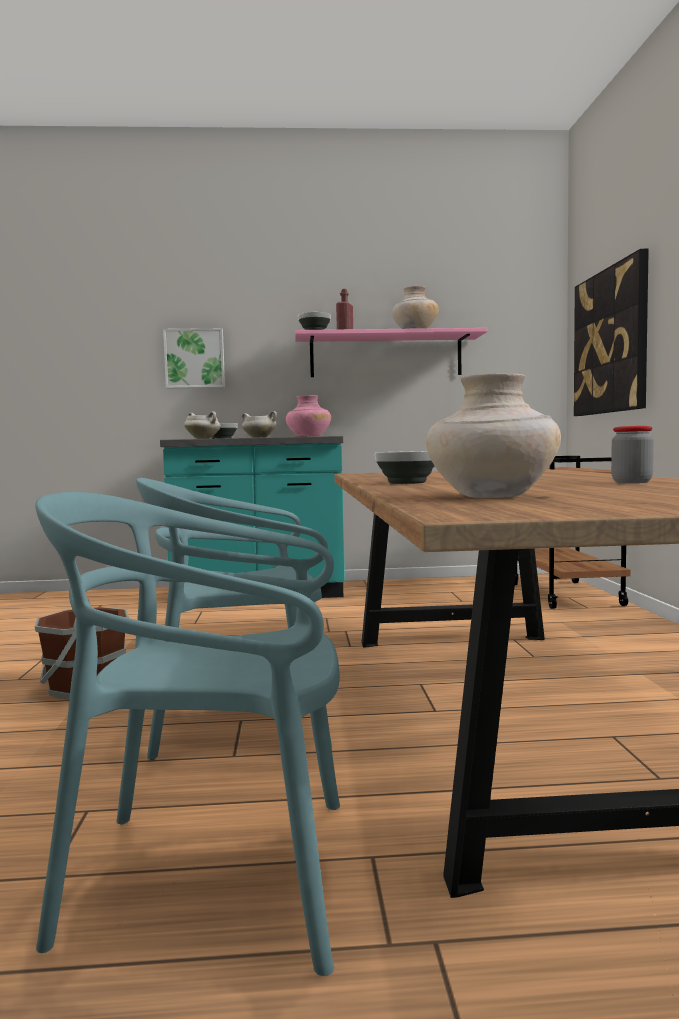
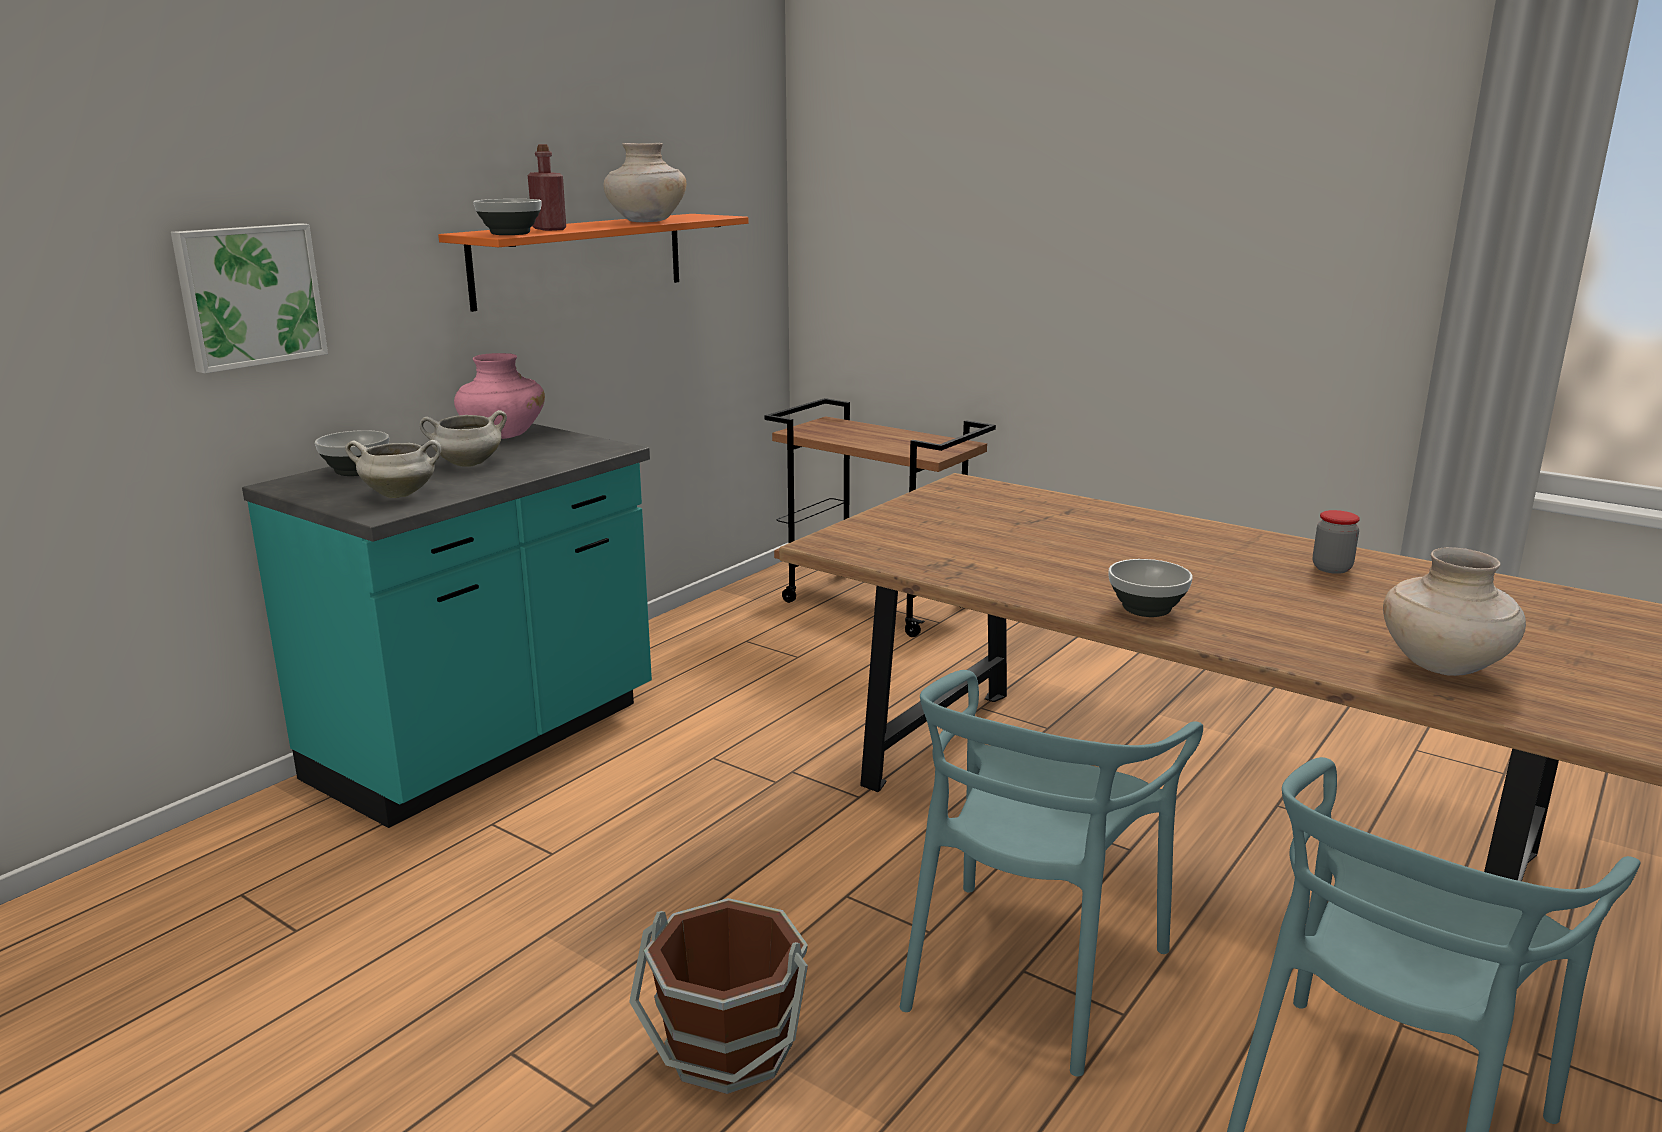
camera: 50 degrees left, 15 degrees up
(386, 356) = (580, 259): pink shelf -> orange shelf
(611, 341) = (914, 250): picture -> none

